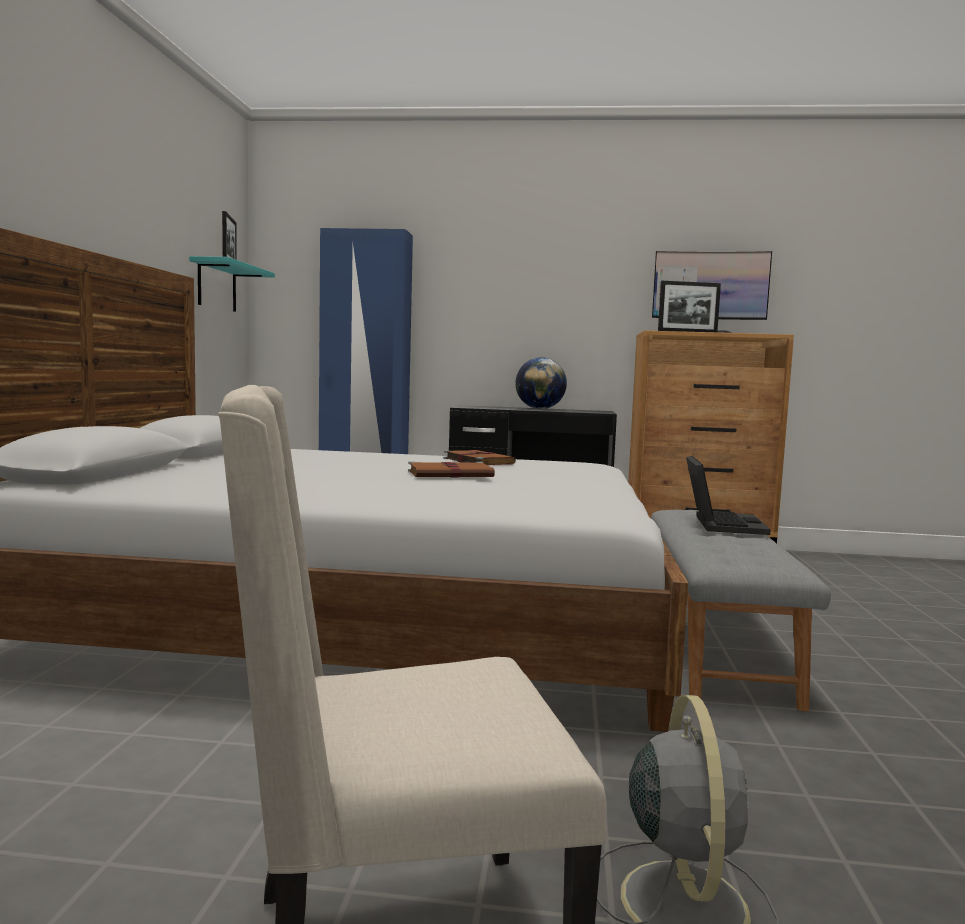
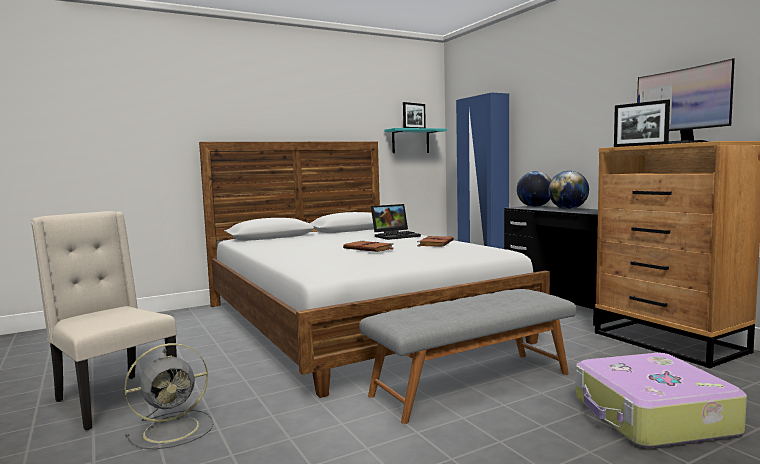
camera: 55 degrees right, 0 degrees up
(478, 406) = (534, 206): none -> globe
(720, 524) = (497, 300): laptop -> laptop (396, 236)
(867, 619) = (652, 416): none -> suitcase

